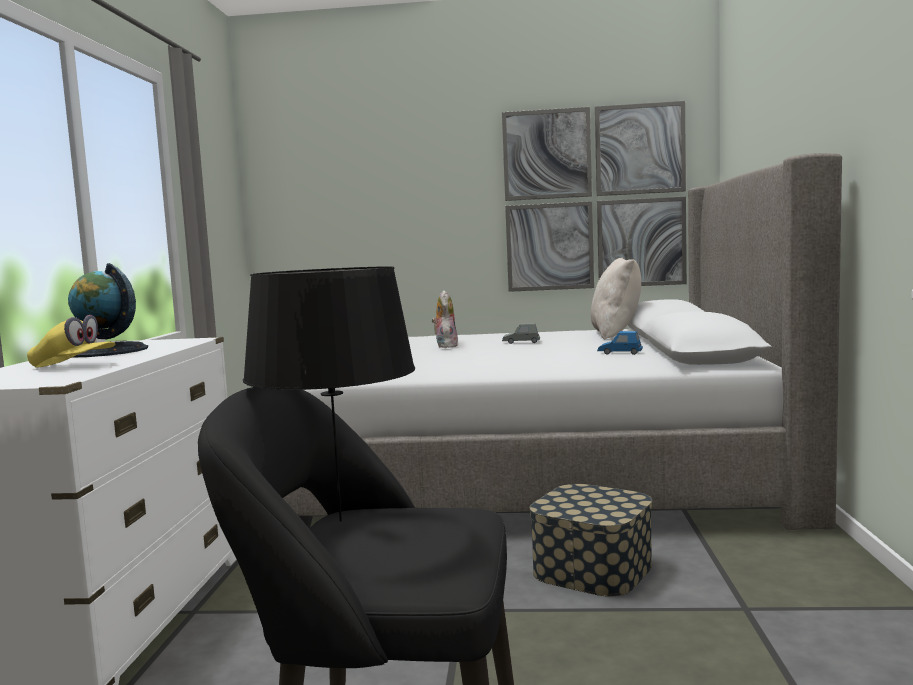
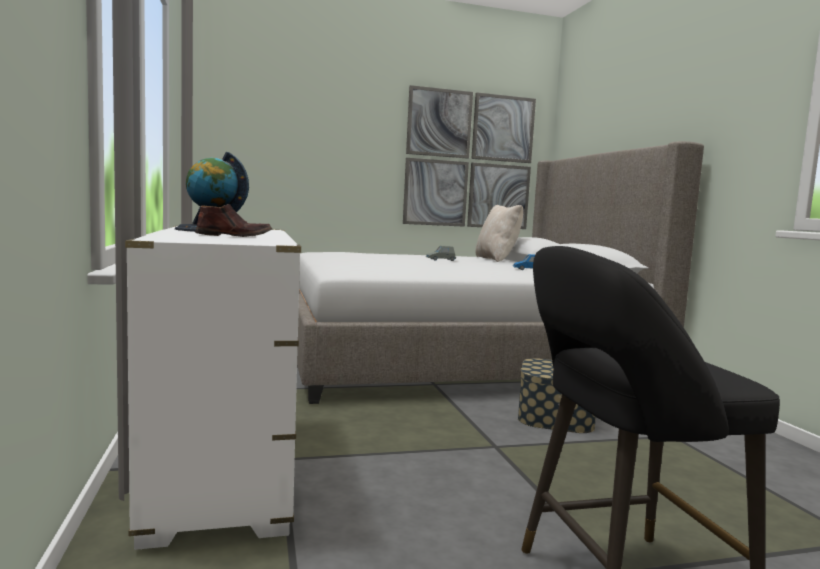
camera: 20 degrees left, 0 degrees up
(73, 366) = (234, 236): yellow cap -> brown shoe
(339, 521) = (598, 351): black table lamp -> none
(445, 346) = (385, 259): plush toy -> none

